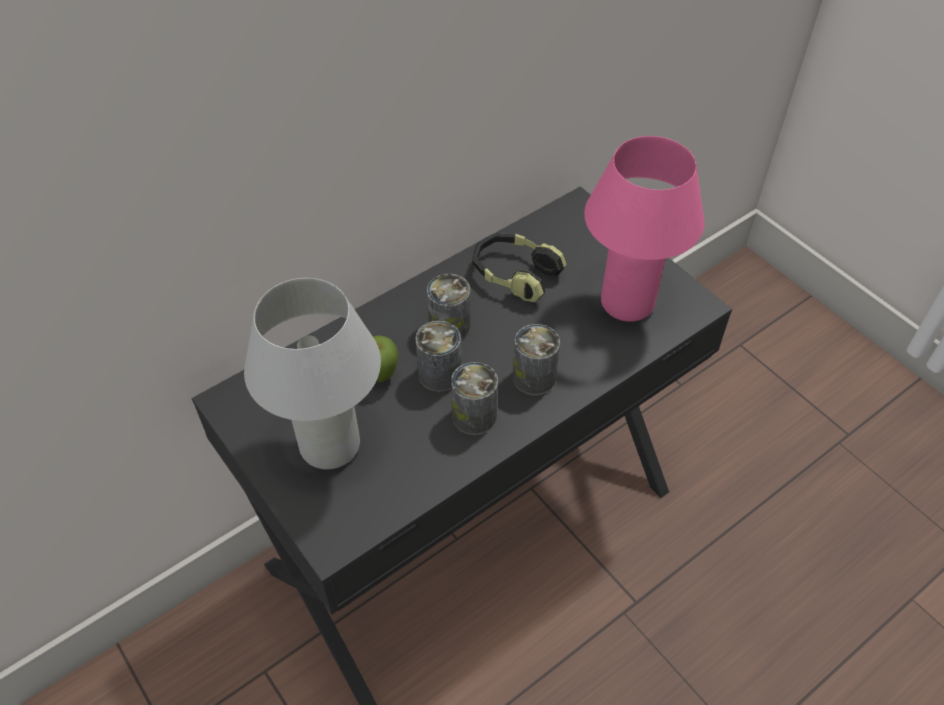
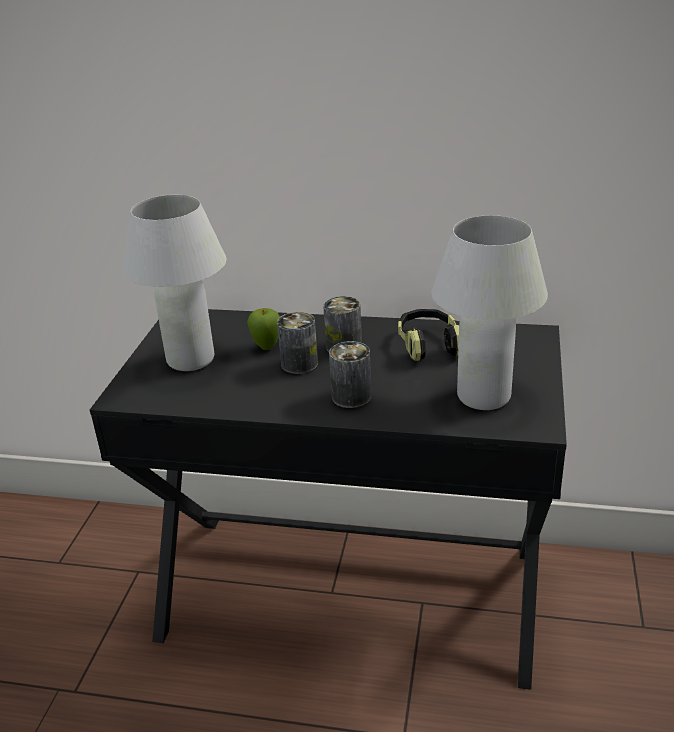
camera: 50 degrees right, 20 degrees down
(474, 416) = (284, 392): can -> none
(627, 303) = (483, 397): pink table lamp -> white table lamp

